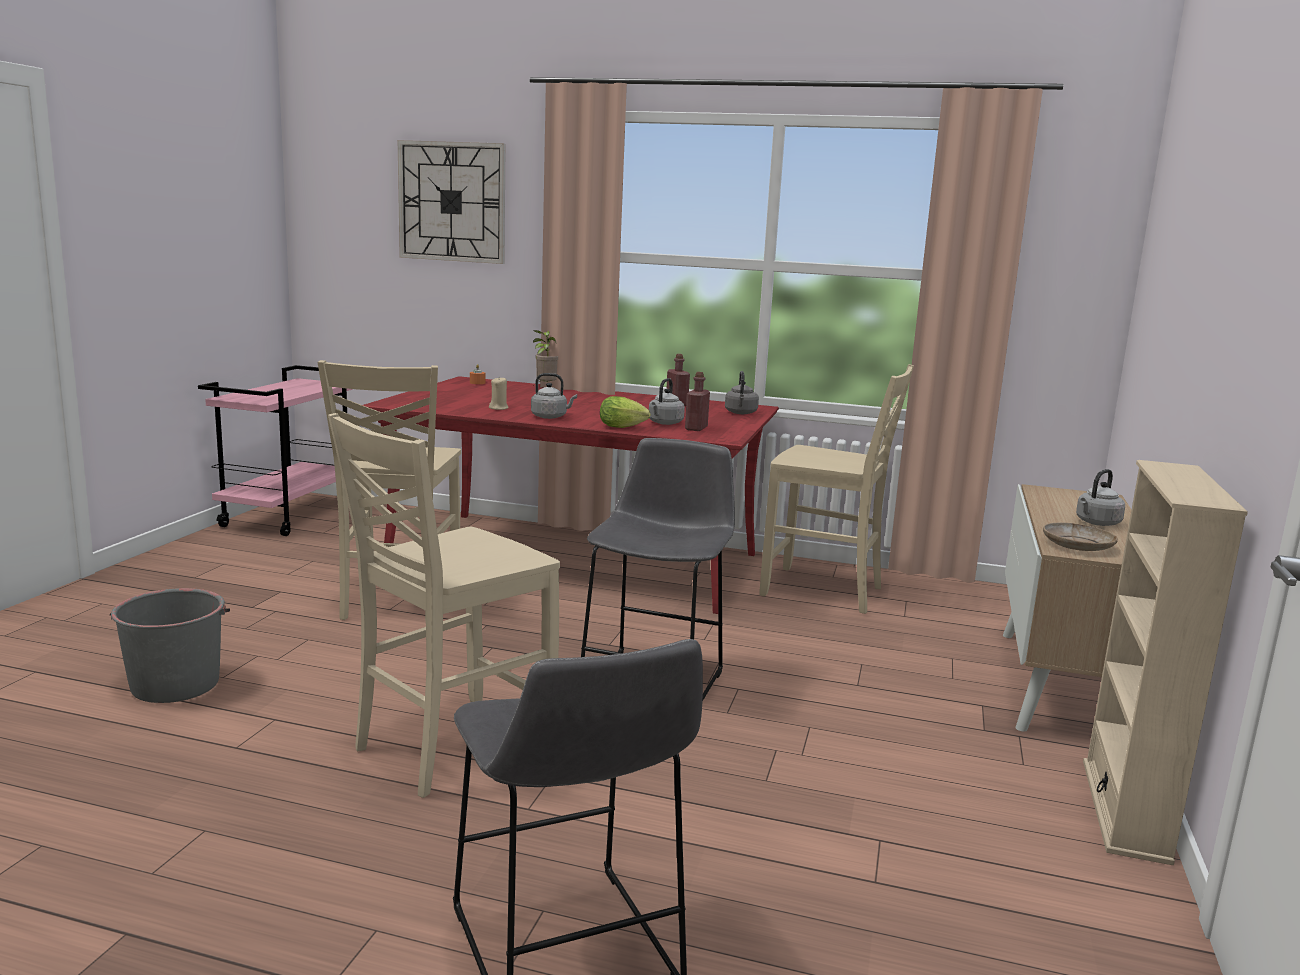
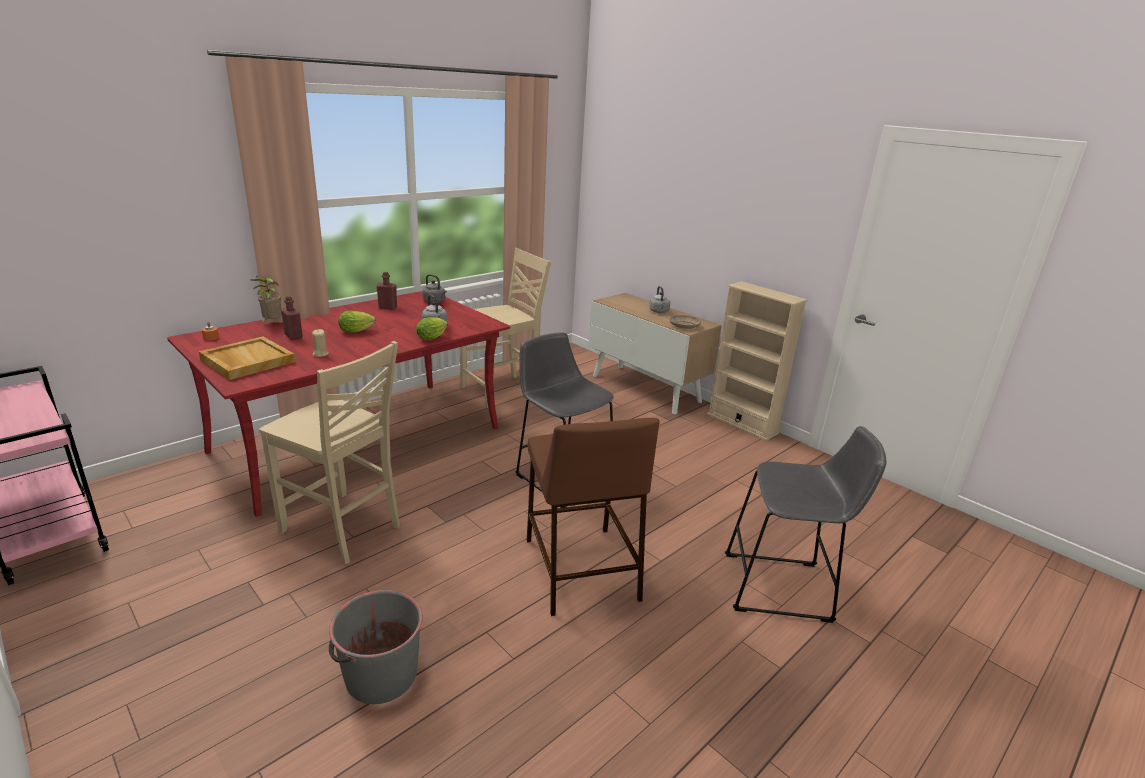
camera: 60 degrees left, 10 degrees up
(443, 397) = (247, 361): none -> beige tray
(450, 747) = (580, 567): beige chair -> brown stool
(452, 202) = (122, 172): wall clock -> none
(551, 417) = (373, 347): grey kettle -> none
(584, 407) = (358, 331): none -> lettuce
(696, 428) = (459, 322): red bottle -> red bottle (293, 336)

